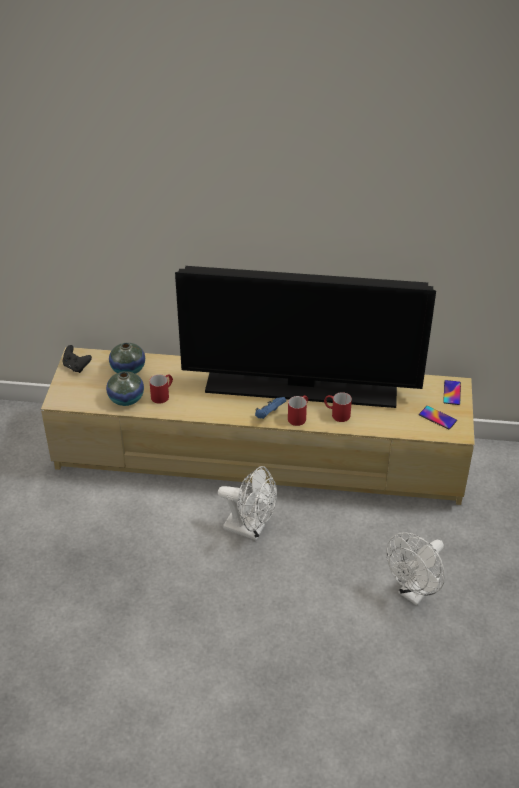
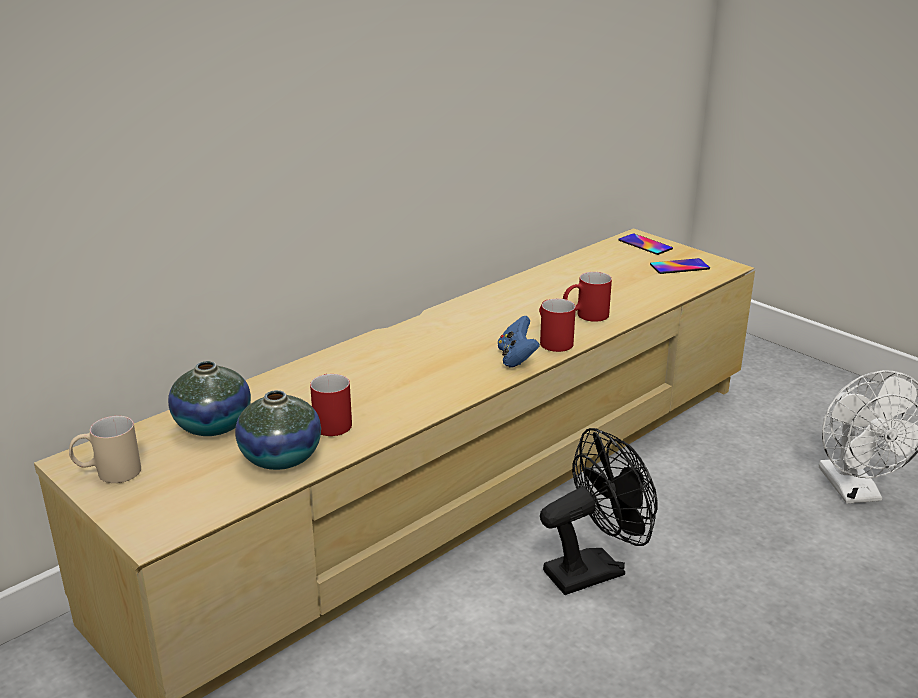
camera: 50 degrees left, 15 degrees down
(76, 367) = (108, 473): black game controller -> beige mug
(250, 529) = (594, 569): white fan -> black fan
(302, 389) = (499, 317): television -> none

